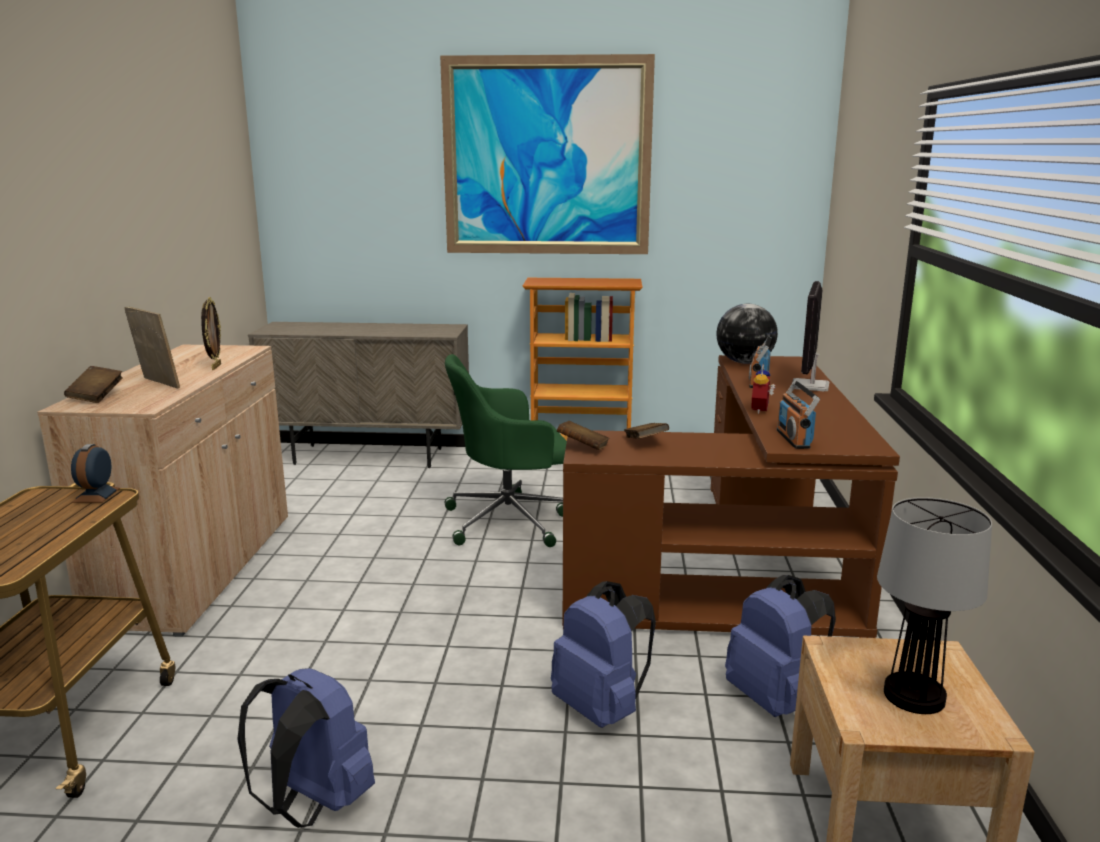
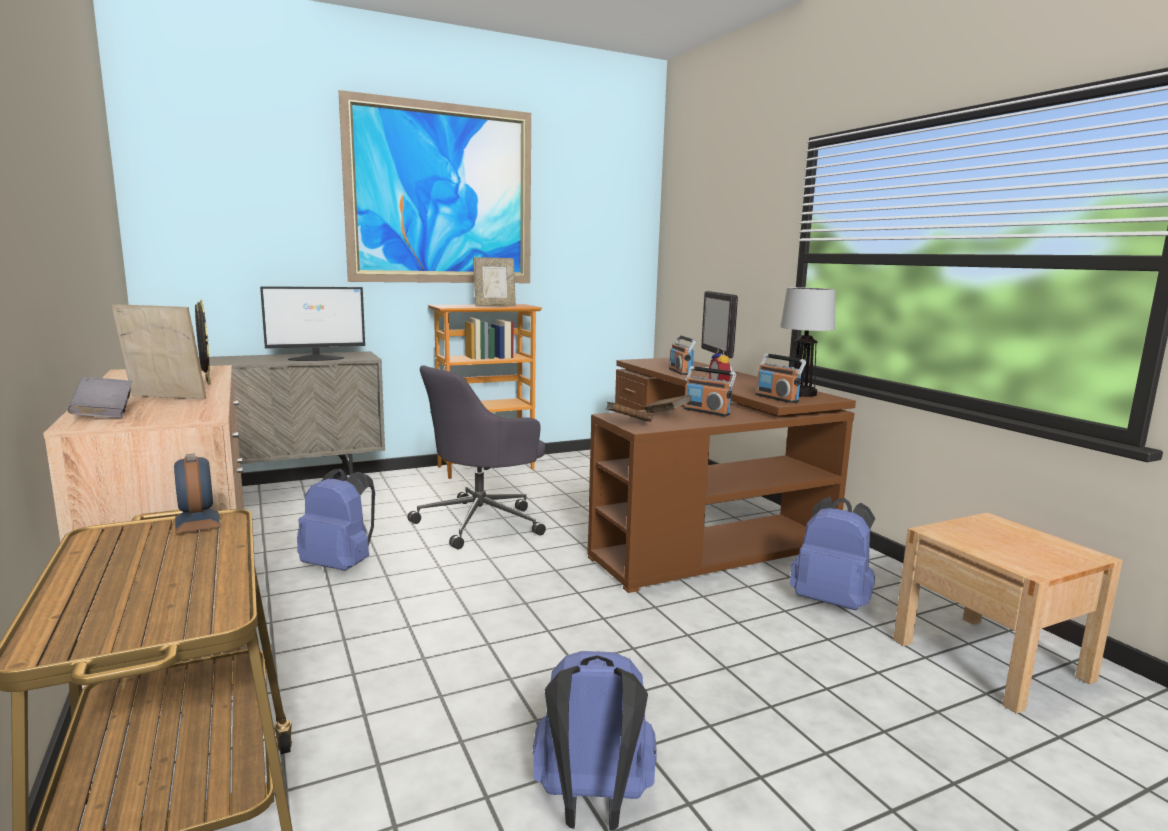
camera: 30 degrees left, 5 degrees down
(96, 396) = (104, 414): brown book -> grey book
(402, 332) = (317, 358): none -> monitor
(510, 521) = (481, 522): green office chair -> grey office chair
(592, 282) = (494, 306): none -> picture frame
(602, 709) = (730, 642): blue backpack -> blue backpack (341, 565)
(701, 444) = (707, 411): none -> radio
(745, 362) = (645, 362): globe -> none
(915, 697) = (1024, 547): table lamp -> table lamp (801, 393)

